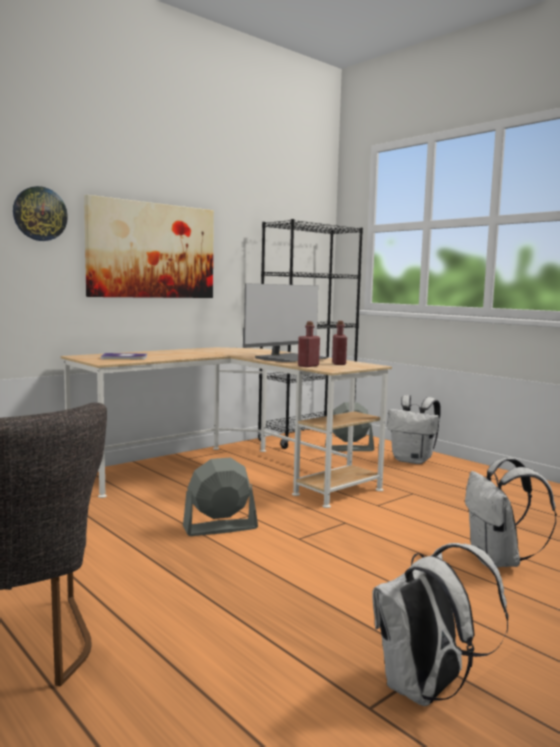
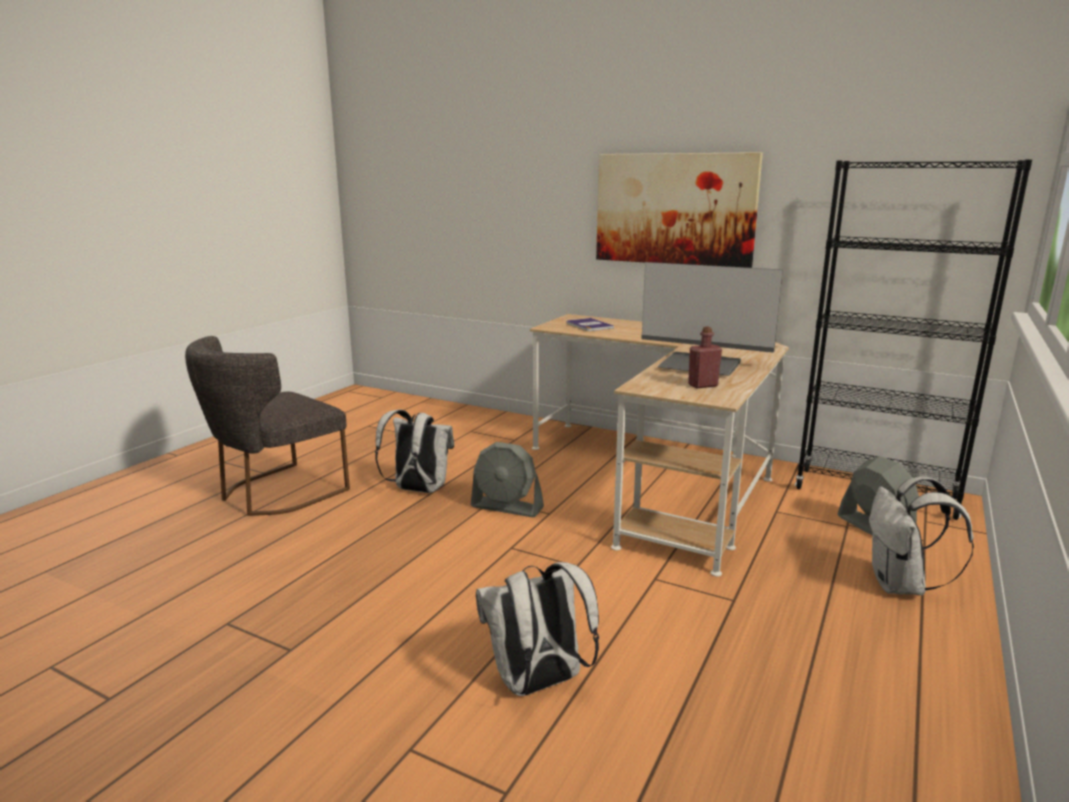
camera: 70 degrees right, 10 degrees up
(40, 214) = (560, 178): wall clock -> none
(220, 528) = (507, 507): grey fan -> grey fan turned 150 degrees clockwise
(308, 366) = (652, 377): red bottle -> none
(426, 690) = (250, 647): white backpack -> white backpack (417, 490)

